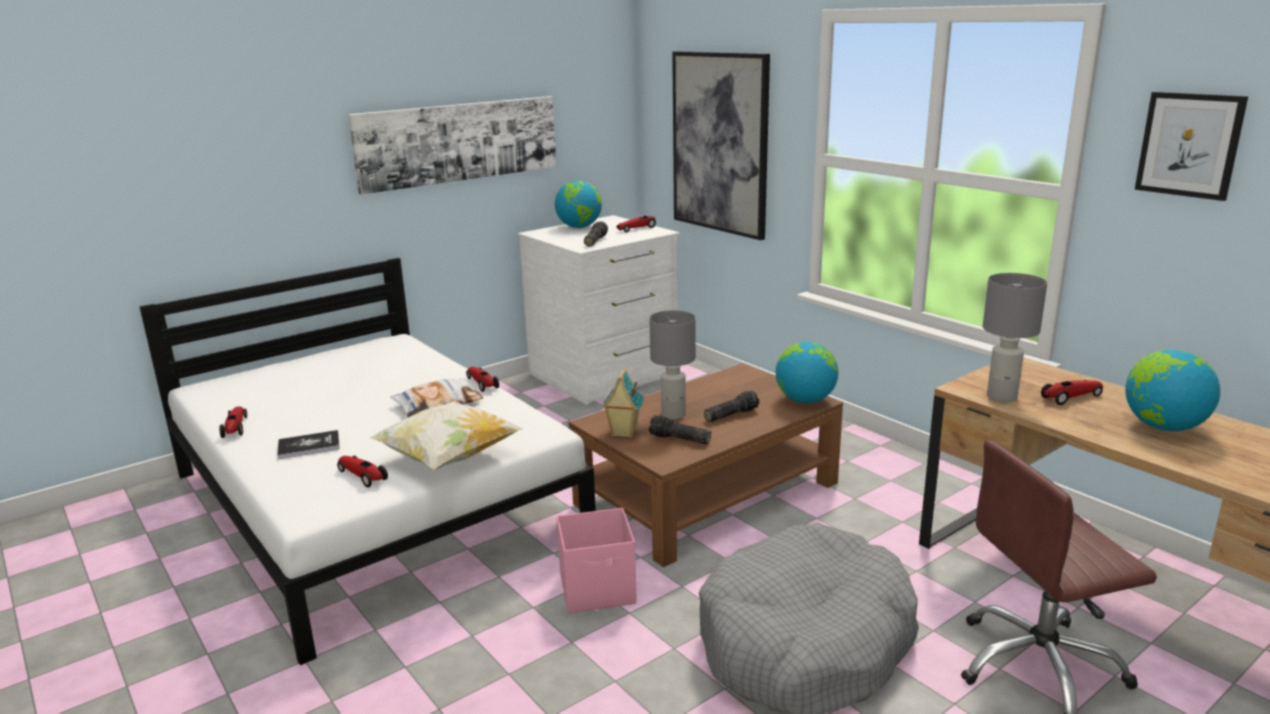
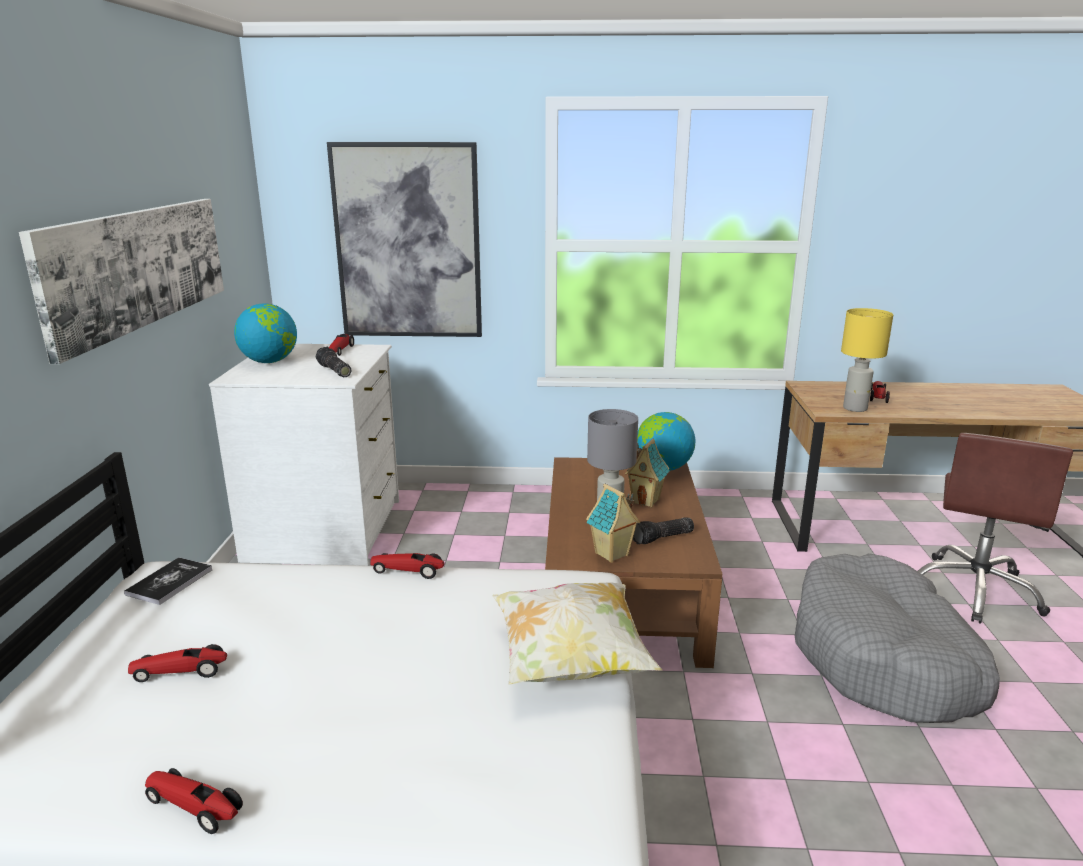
camera: 50 degrees left, 0 degrees up
(309, 446) = (381, 753): book -> book (169, 582)
(362, 476) = (538, 739): toy car -> toy car (180, 671)
(438, 404) = (413, 615): pillow -> none
(598, 590) = (713, 720): pink storage box -> none
(731, 414) = (646, 501): flashlight -> toy house
(1002, 396) = (855, 408): grey table lamp -> yellow table lamp
(1163, 427) = (947, 398): globe -> none
(1189, 145) = (893, 200): picture -> none

